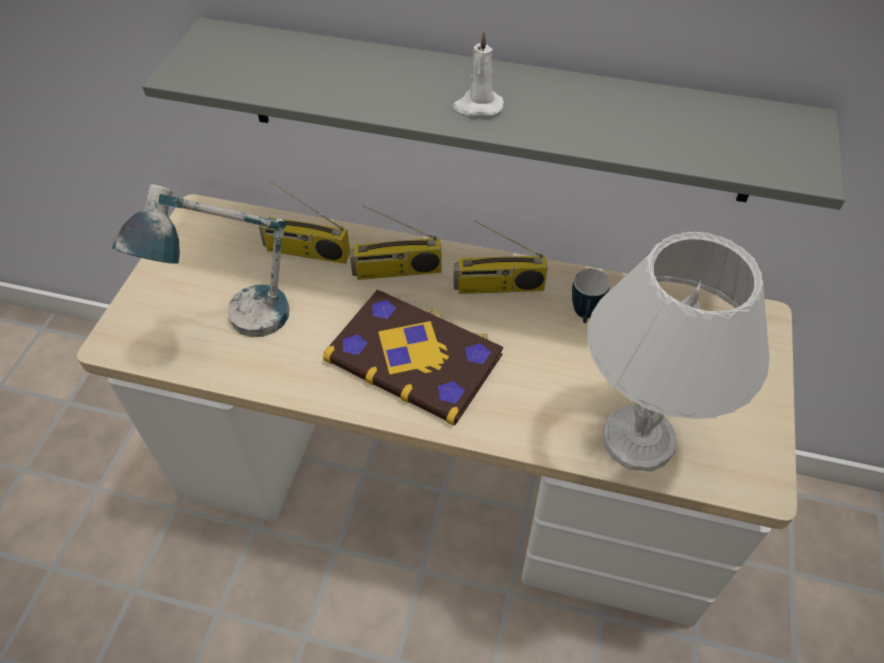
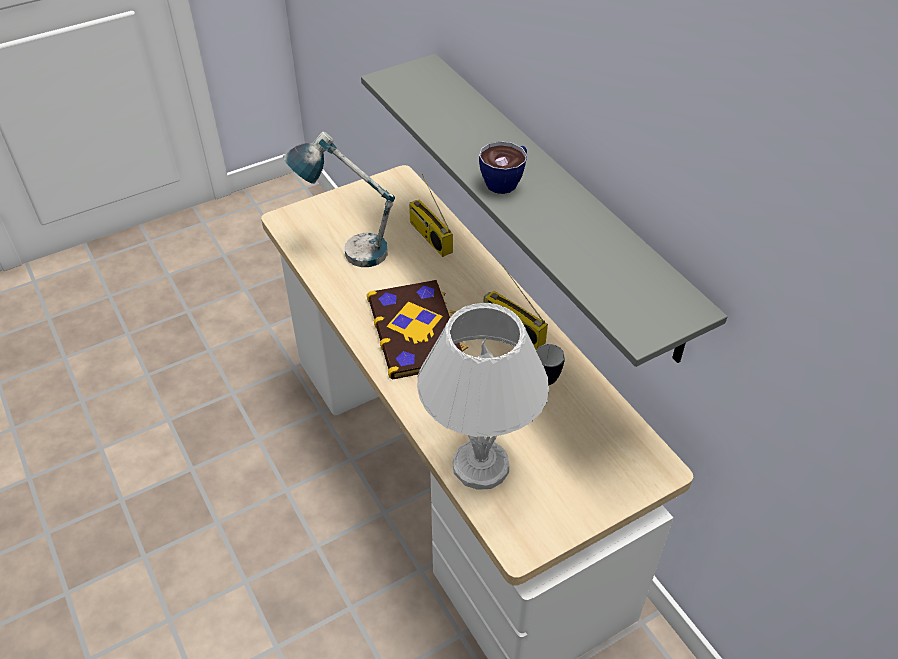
camera: 45 degrees right, 5 degrees down
(396, 271) = (465, 280): radio -> none
(477, 106) = (506, 181): white candle -> cup

